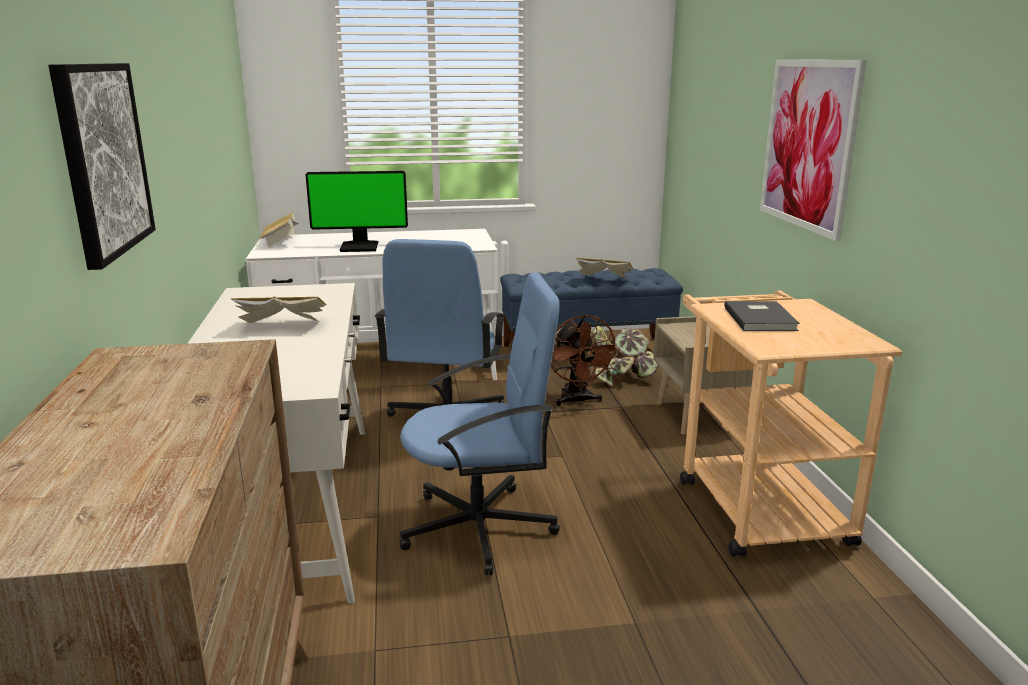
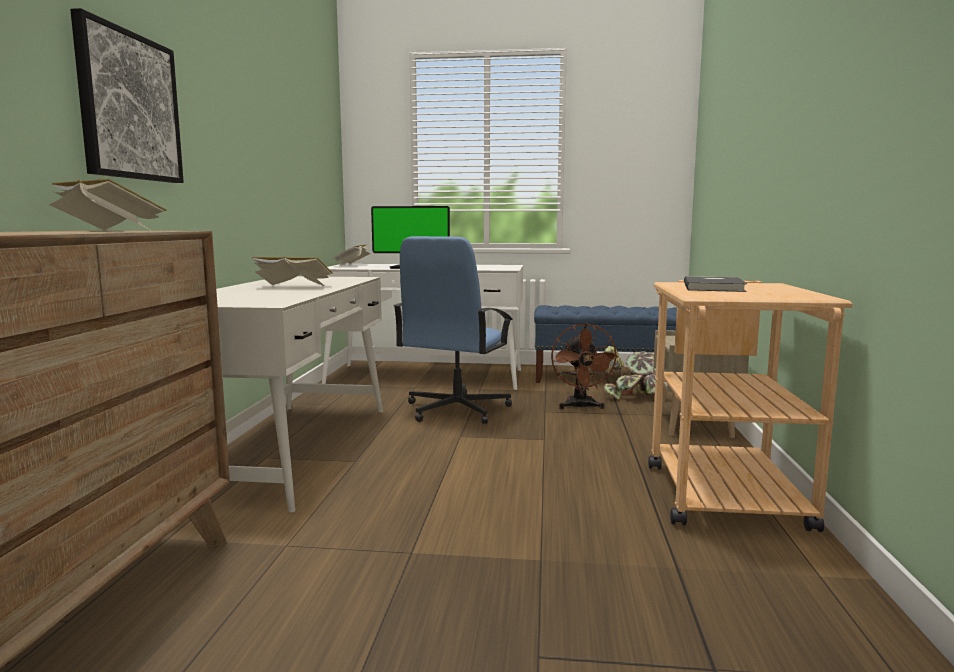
camera: 15 degrees right, 10 degrees down
(481, 527) = (437, 477): blue office chair -> none
(603, 279) = (623, 309): book -> book (108, 230)
(808, 144) = (782, 140): picture -> none

